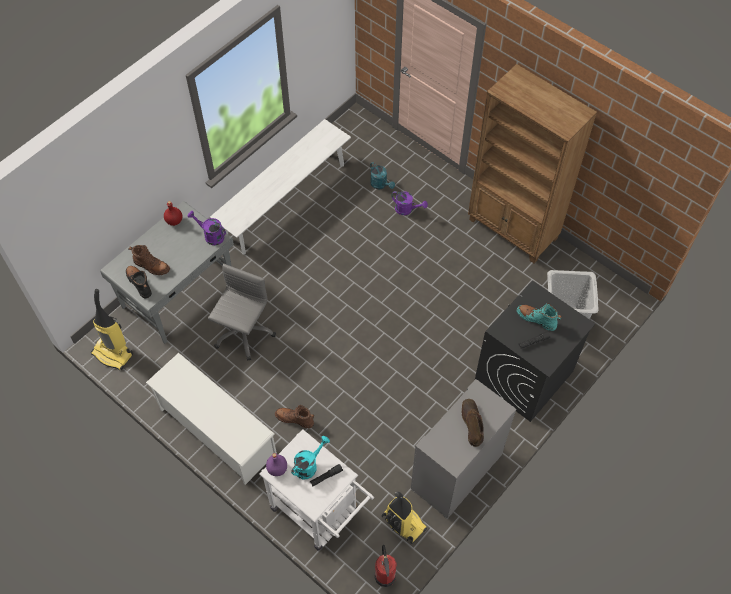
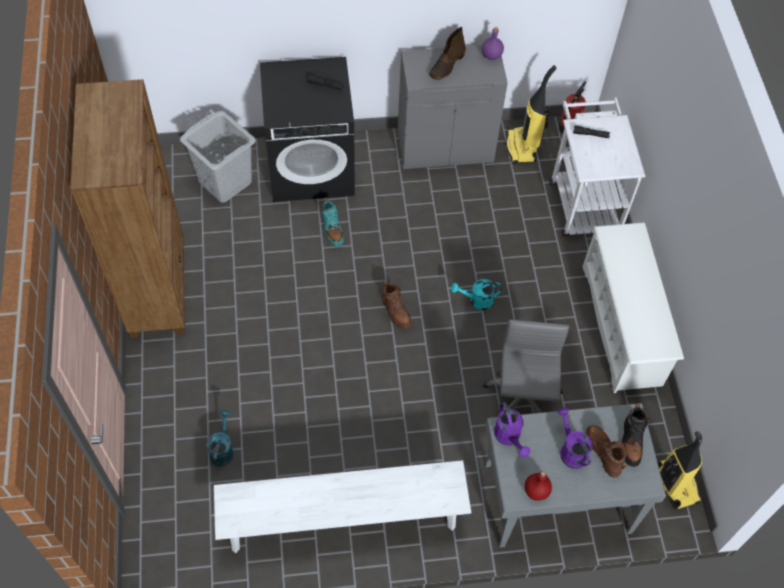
camera: 140 degrees left, 0 degrees up
(243, 332) = (521, 399): grey office chair -> grey office chair turned 120 degrees clockwise
(277, 468) = (627, 168): purple bottle -> purple bottle (491, 56)
(294, 419) = (541, 283): brown boot -> brown boot (395, 312)
(309, 465) = (598, 152): turquoise watering can -> turquoise watering can (477, 301)
(407, 209) = (229, 396): purple watering can -> purple watering can (570, 450)
(536, 319) = (301, 98): turquoise boot -> turquoise boot (332, 229)

